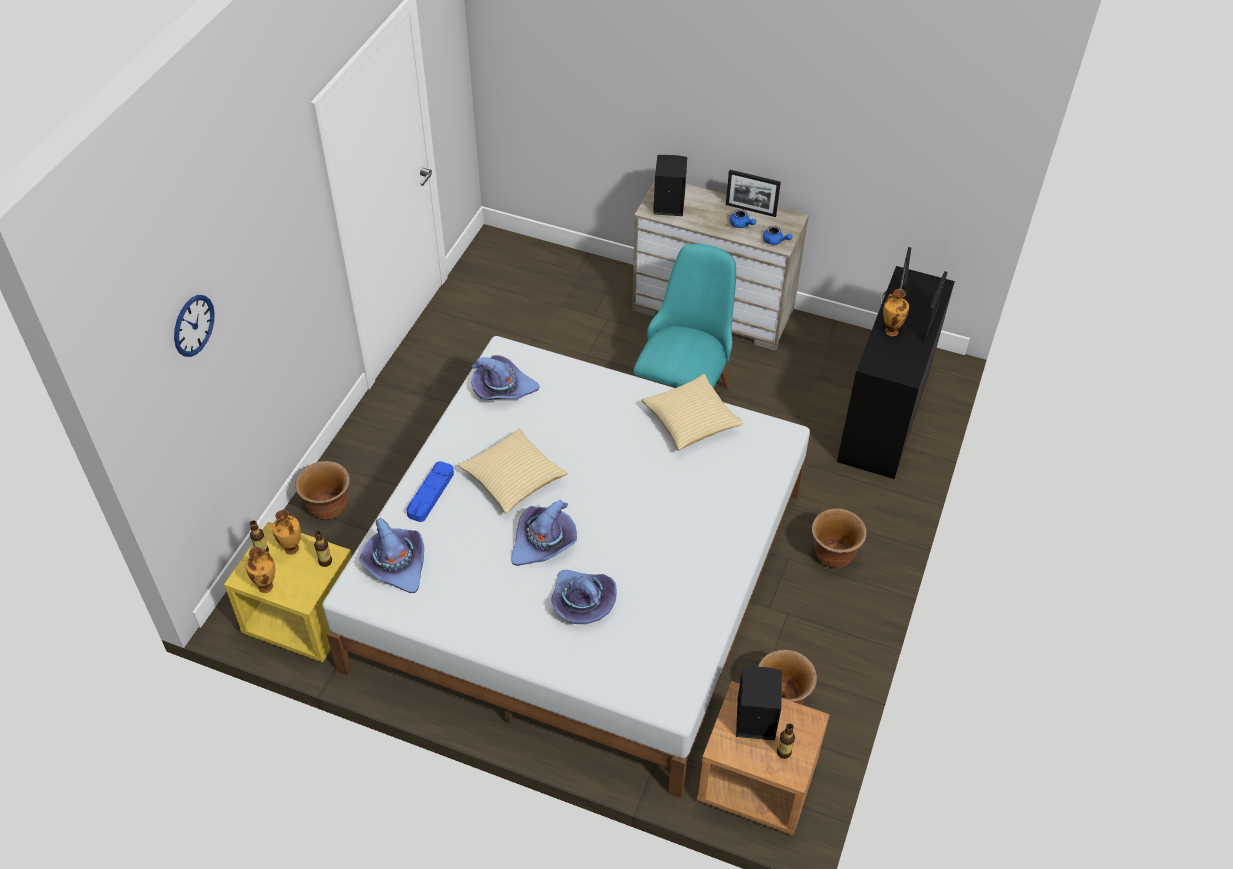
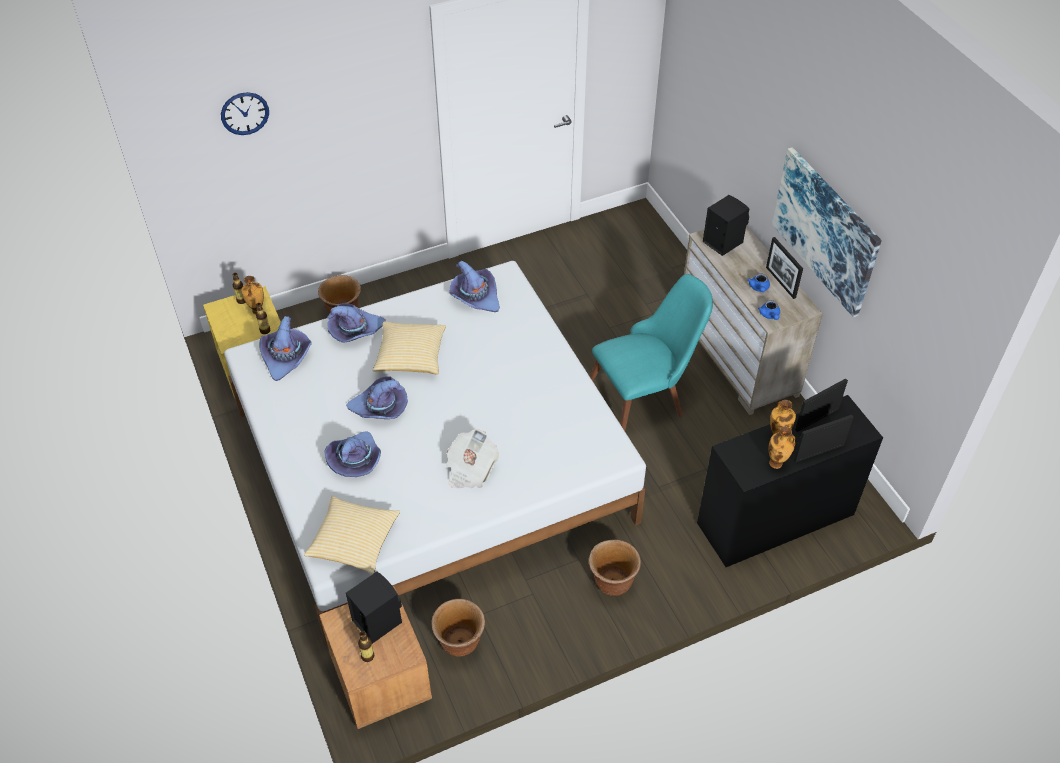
camera: 45 degrees right, 0 degrees up
(267, 587) = (220, 322): vase -> vase (776, 464)
(430, 494) = (355, 330): blue tray -> purple hat
(686, 534) = (470, 469): none -> newspaper
(691, 422) = (567, 401): pillow -> pillow (354, 542)
(791, 134) = (825, 230): none -> picture

